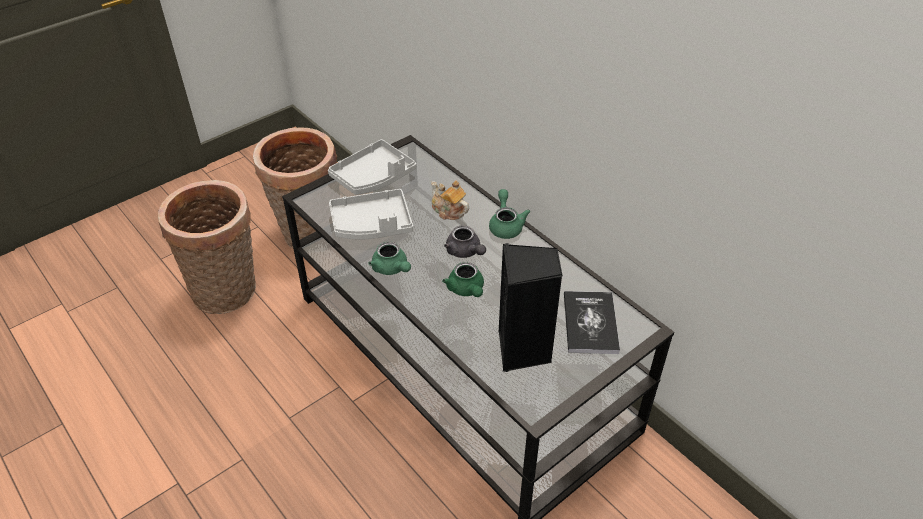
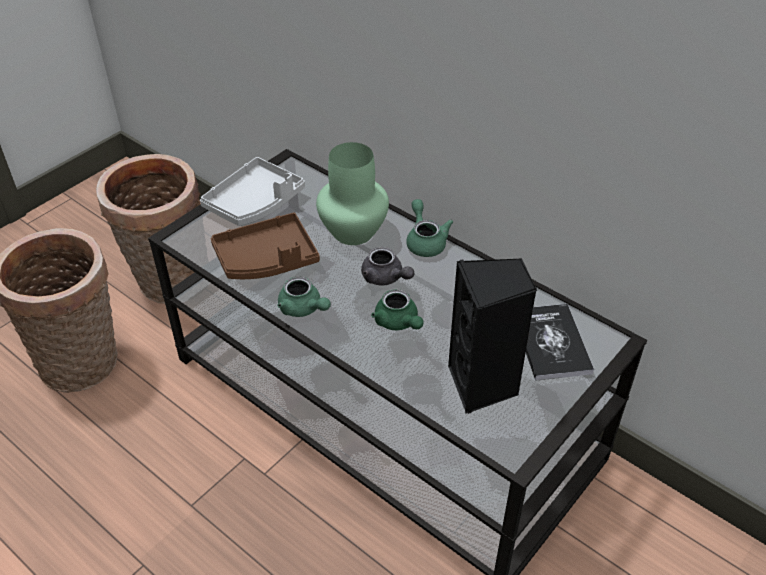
camera: 10 degrees left, 0 degrees up
(372, 225) = (267, 259): grey tray -> brown tray
(448, 211) = (354, 232): teapot -> green vase

